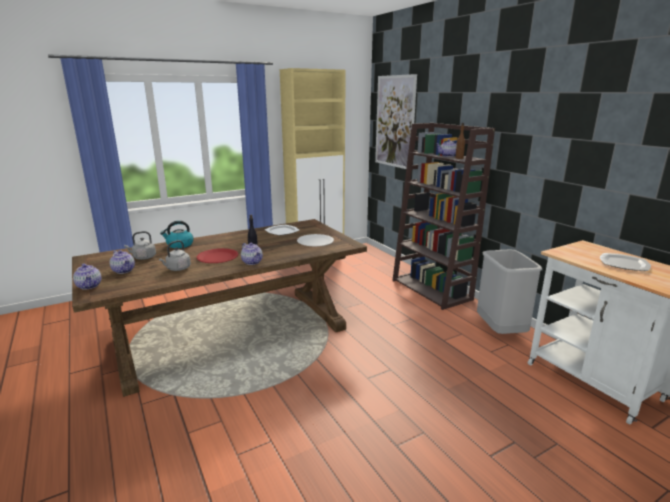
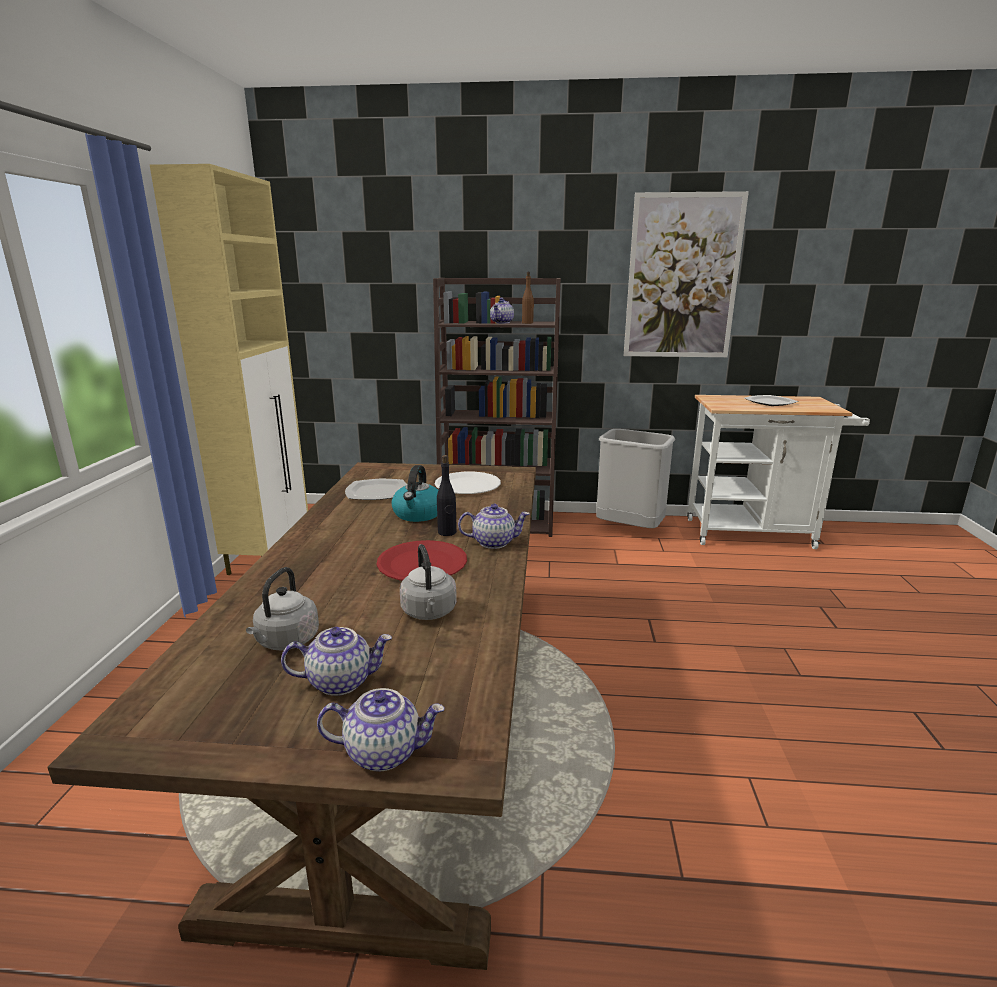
camera: 55 degrees left, 0 degrees up
(179, 245) = (276, 586): kettle -> kettle (418, 514)
(394, 122) = (342, 282): picture -> picture (682, 277)

